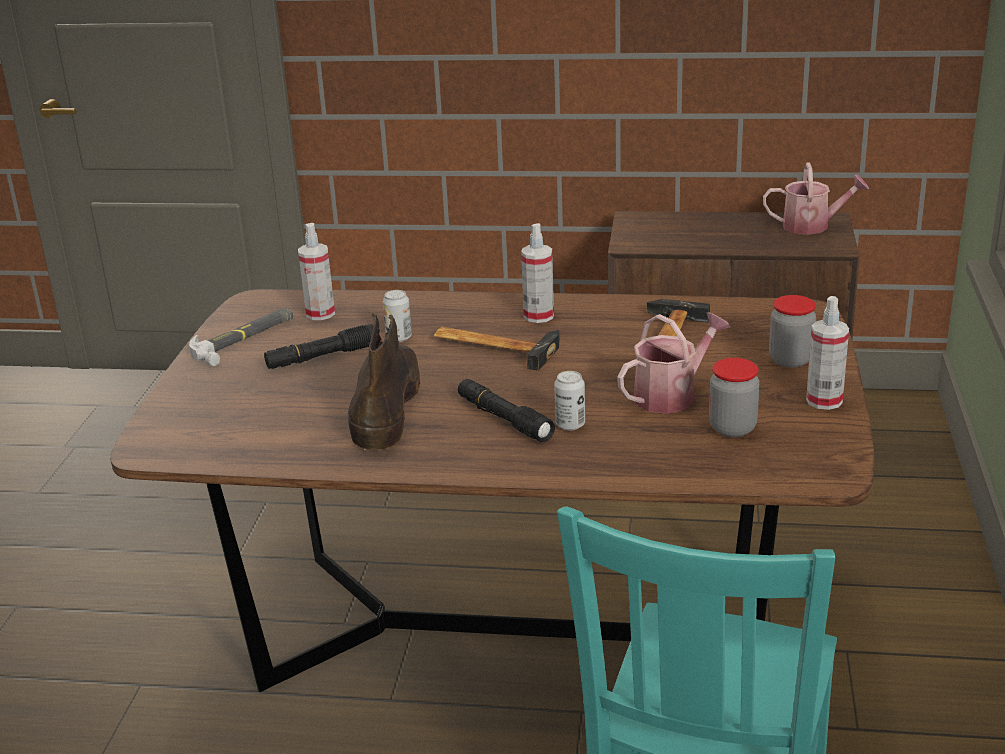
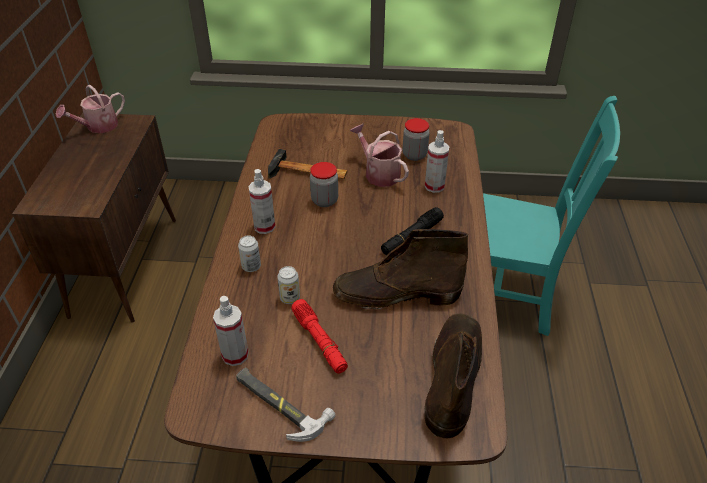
camera: 95 degrees left, 15 degrees up
(232, 439) = (453, 376): none -> brown boot
(322, 357) = (319, 341): black flashlight -> red flashlight
(495, 346) = (310, 245): hammer -> none
(570, 424) = (416, 210): can -> can (251, 266)
(790, 360) = (338, 133): jar -> jar (324, 200)
(812, 226) = (98, 127): watering can -> watering can turned 135 degrees counterclockwise
(824, 401) = (384, 126): spray bottle -> spray bottle (434, 186)

